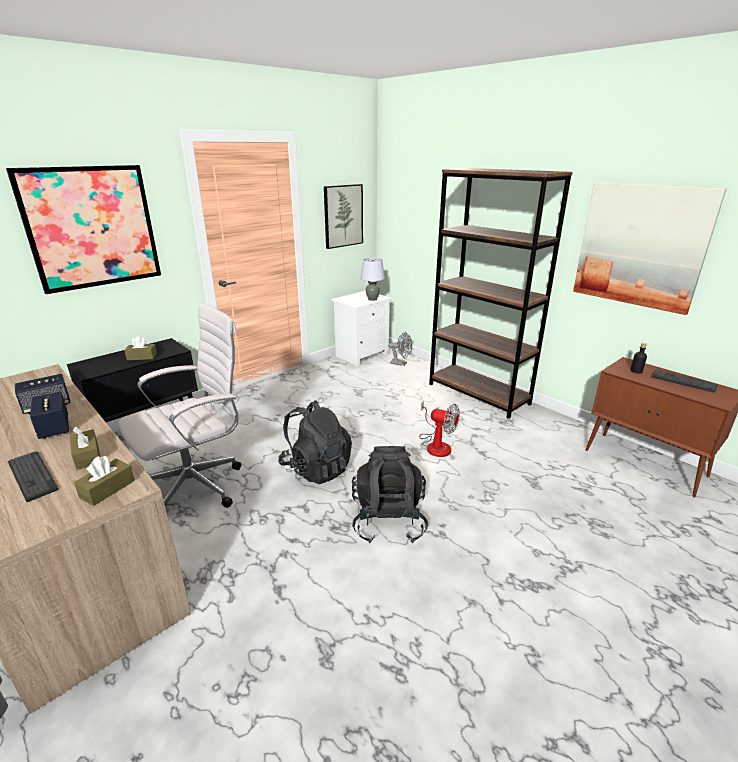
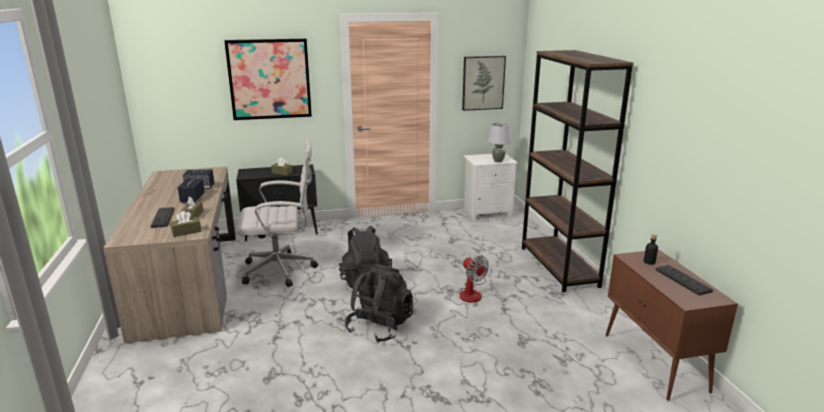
camera: 30 degrees right, 5 degrees down
(401, 363) = (515, 226): grey fan -> none
(641, 246) = (676, 139): picture -> none

